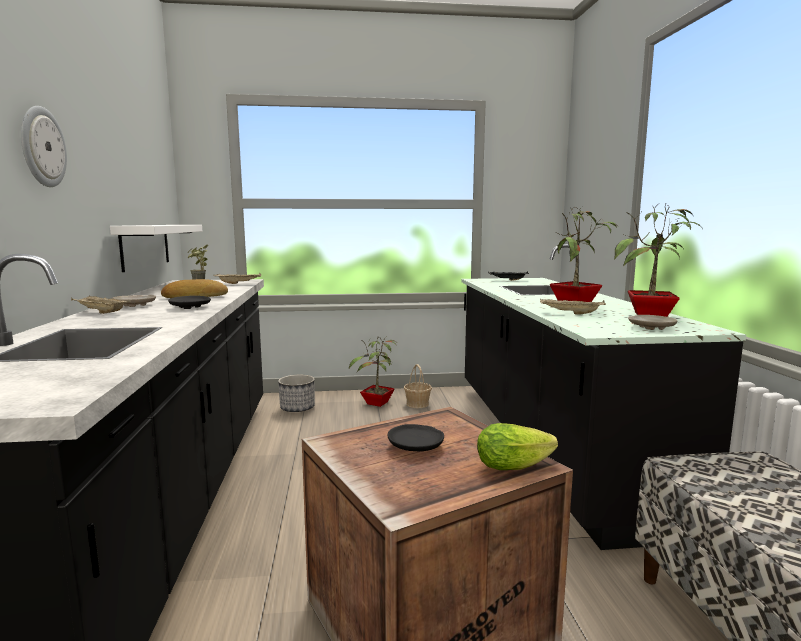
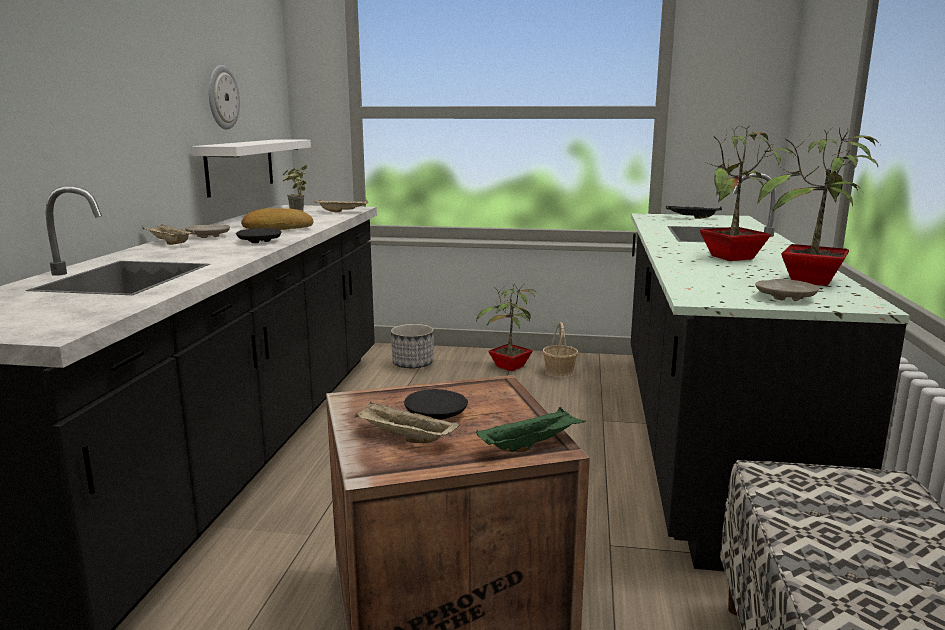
camera: 15 degrees right, 5 degrees up
(42, 147) = (108, 68): wall clock -> wall clock (222, 97)
(518, 464) = (531, 445): lettuce -> green tray
(570, 313) = (705, 271): beige tray -> beige tray (404, 438)

